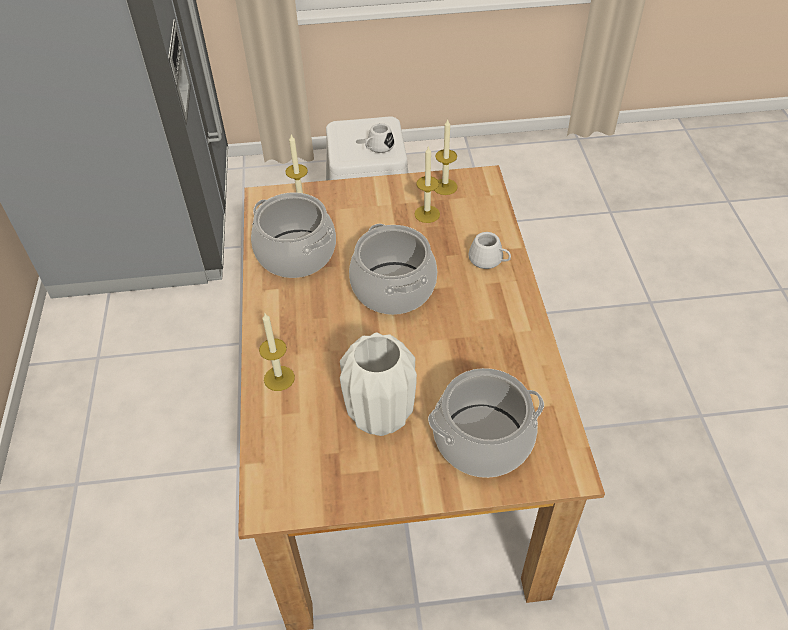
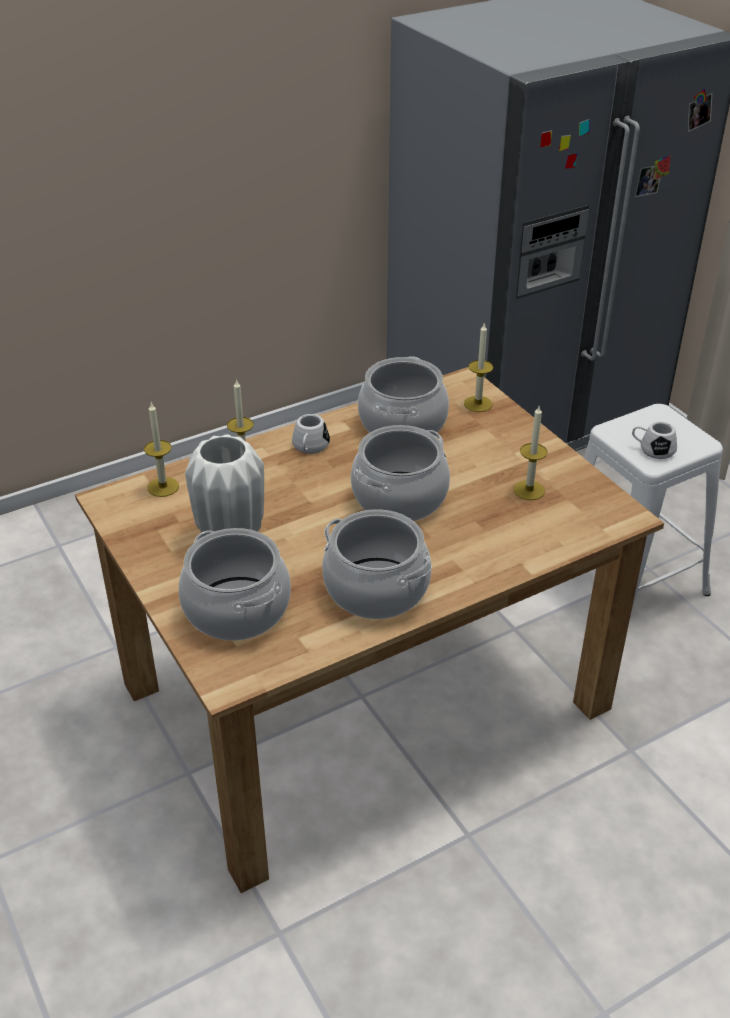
camera: 65 degrees right, 10 degrees down
(445, 187) = (585, 491): candle -> candle (163, 487)
(489, 260) = (491, 554): white mug -> white mug (309, 447)
(498, 339) = (376, 589): none -> cooking pot

